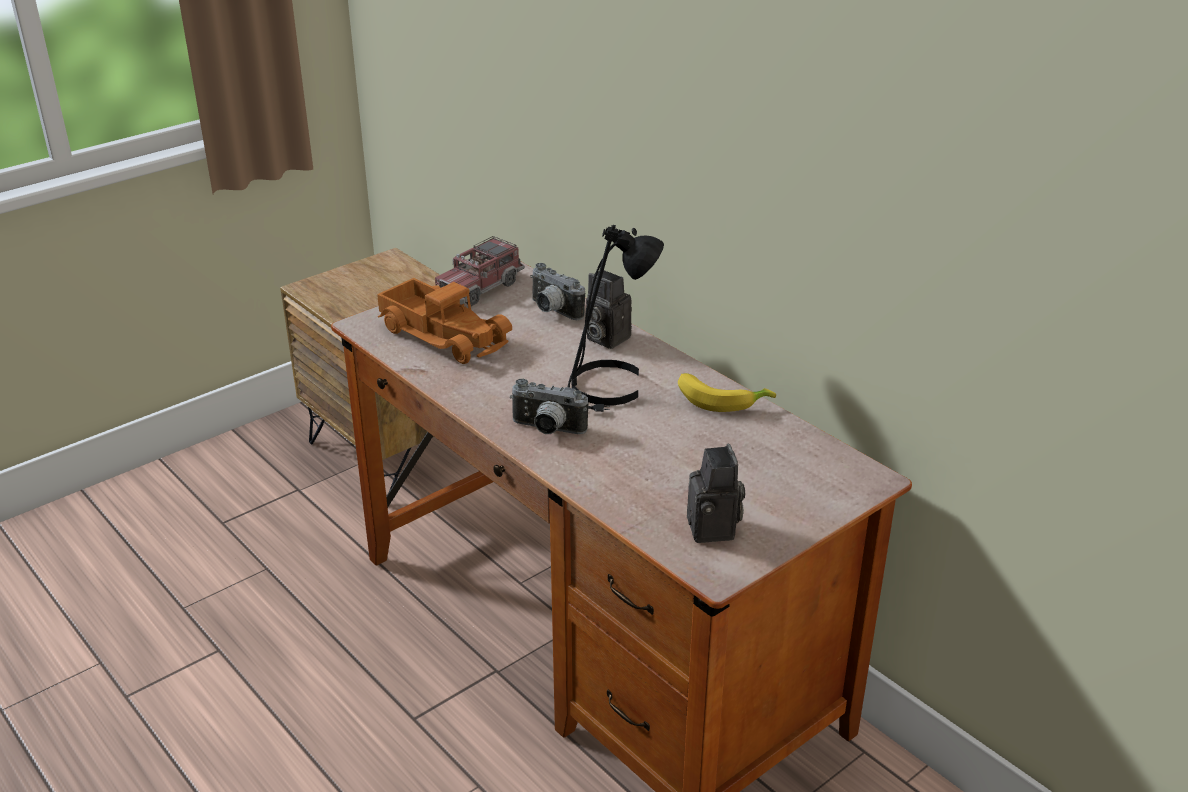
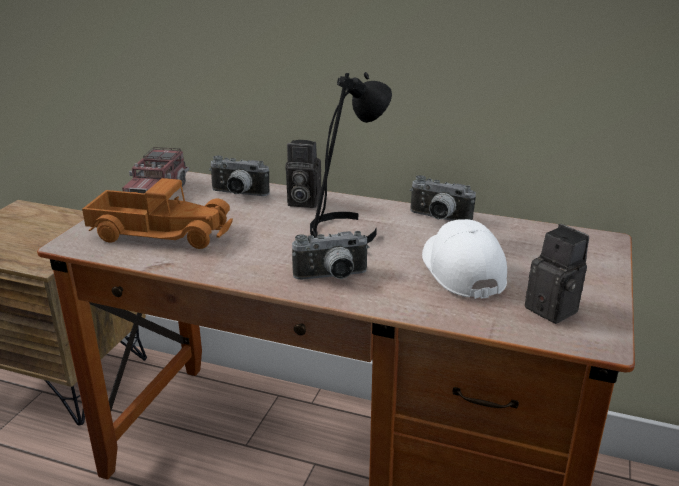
camera: 30 degrees left, 5 degrees down
(676, 461) = (461, 269): none -> white cap
(721, 399) = (438, 219): banana -> camera

